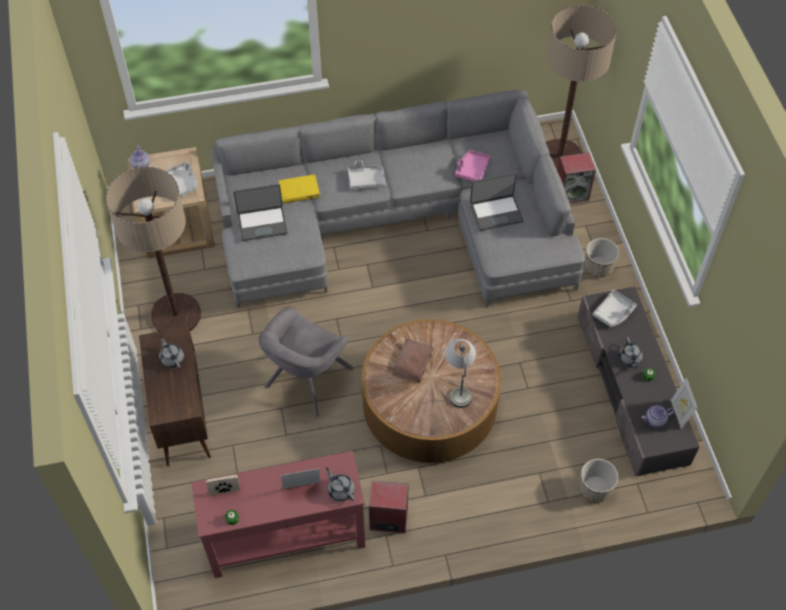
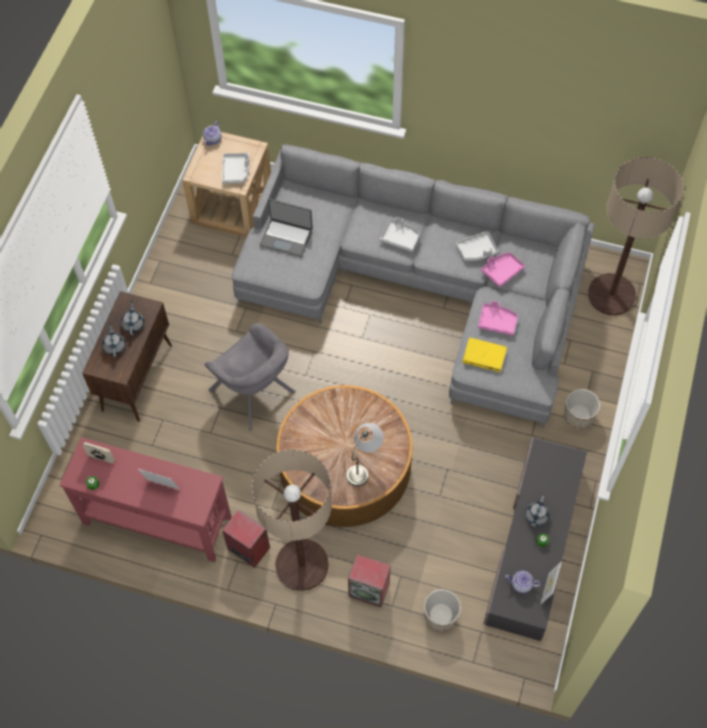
camera: 30 degrees right, 5 degrees up
(176, 315) = (184, 284): floor lamp -> floor lamp (302, 565)
(299, 191) = (336, 222): yellow book -> yellow book (484, 356)
(306, 380) = (255, 394): grey armchair -> grey armchair turned 105 degrees counterclockwise
(341, 490) = (192, 505): grey teapot -> grey teapot (114, 346)
(412, 362) = (336, 424): brown book -> none
(496, 212) = (497, 322): laptop -> pink tray
(571, 193) = (599, 334): speaker -> speaker (369, 589)
(614, 312) = (550, 467): grey tray -> grey tray (477, 250)

